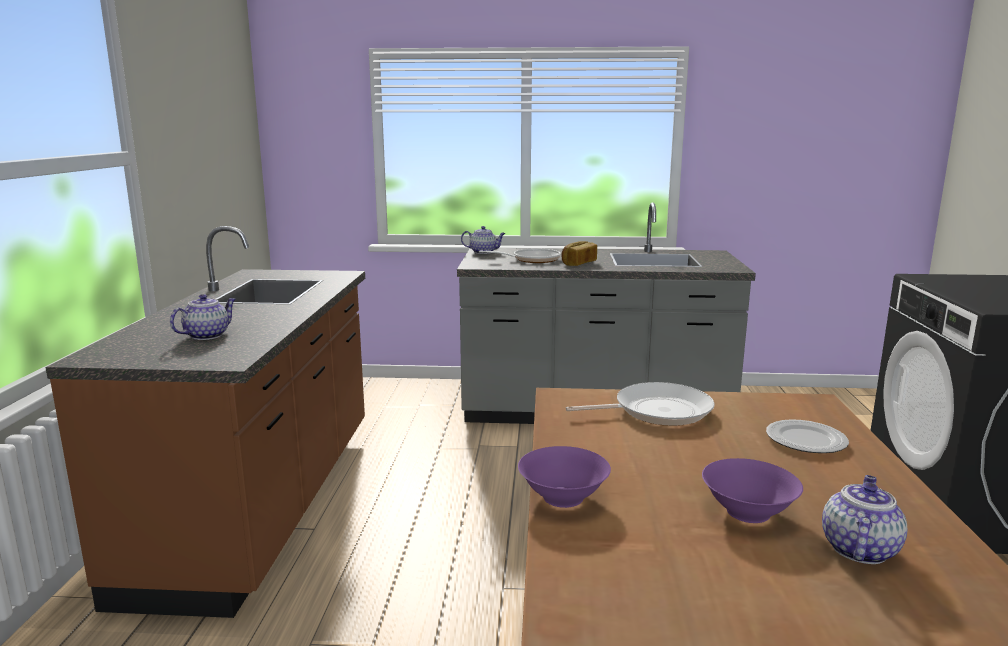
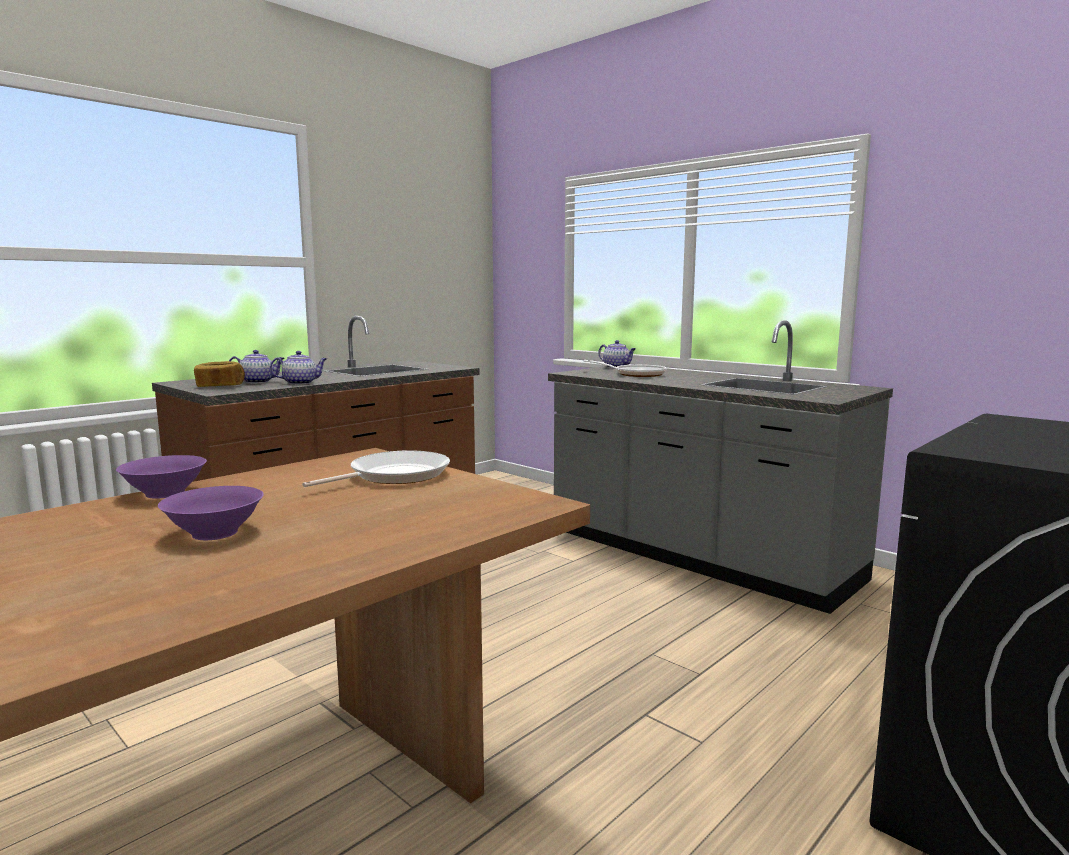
camera: 40 degrees right, 5 degrees down
(578, 263) = (668, 380): bread -> bread (220, 386)
(656, 411) = (394, 475): frying pan -> frying pan turned 75 degrees counterclockwise
(806, 440) = (425, 518): plate -> none
(858, 548) = (187, 573): teapot -> teapot (301, 383)

